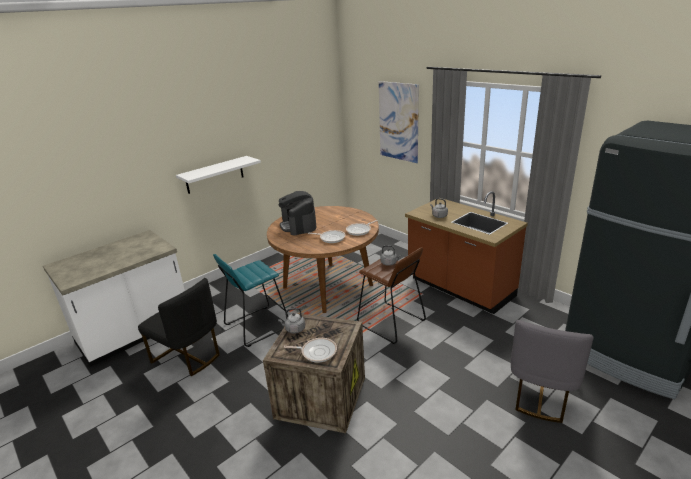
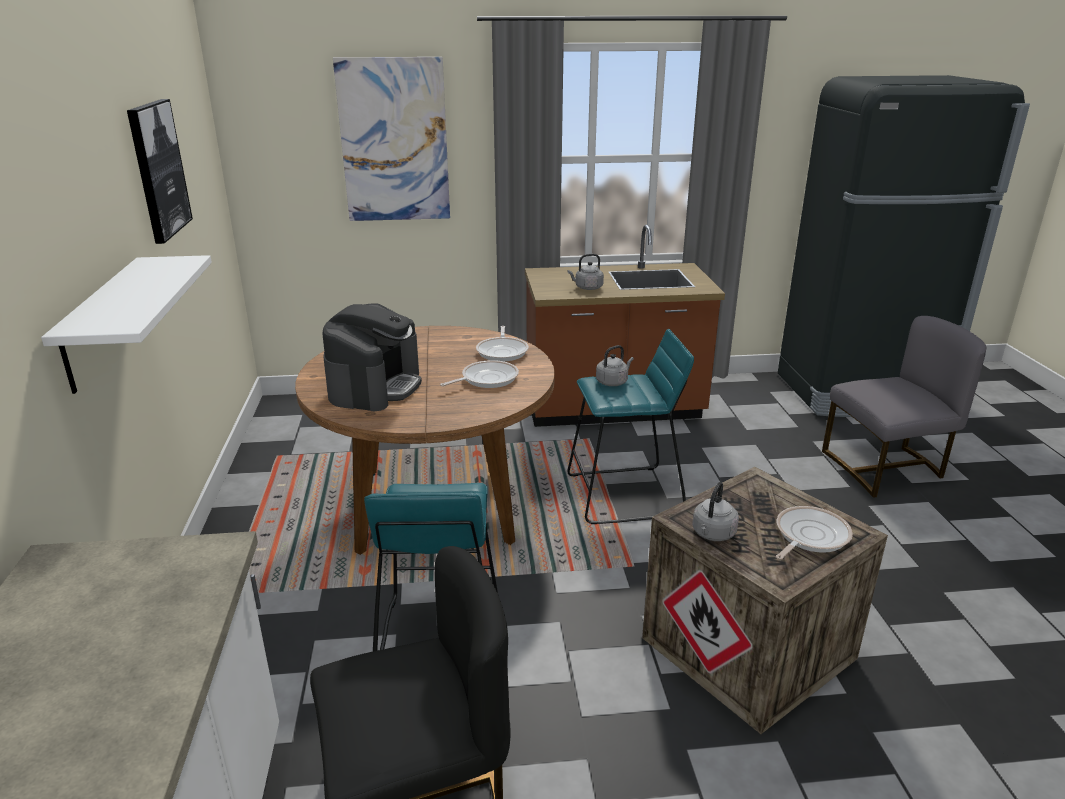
camera: 55 degrees left, 0 degrees up
(276, 125) = (158, 169): none -> picture
(298, 225) = (375, 386): coffee machine -> coffee machine turned 90 degrees counterclockwise
(390, 322) = (624, 496): brown stool -> turquoise stool
(540, 394) = (886, 468): grey chair -> grey chair turned 75 degrees counterclockwise

